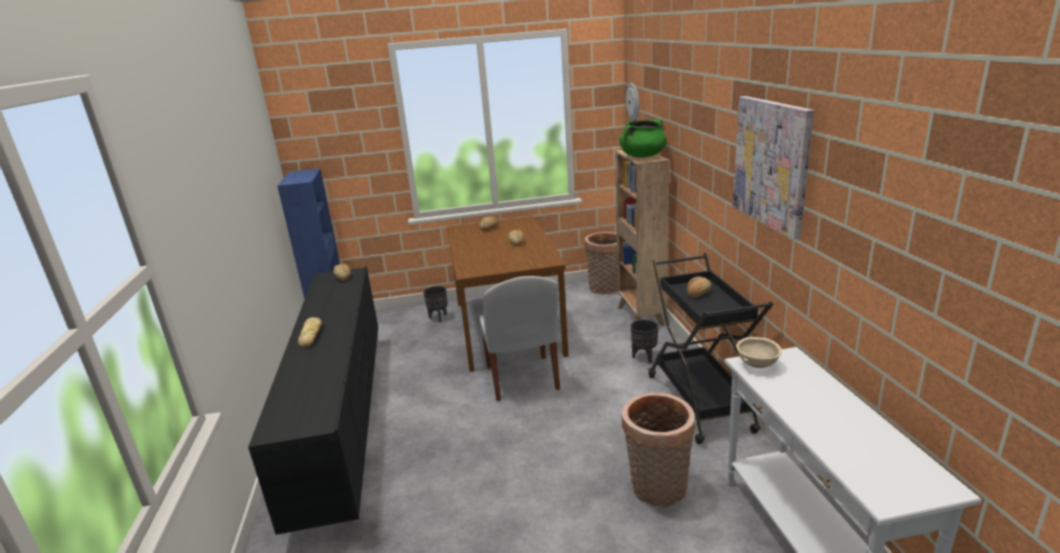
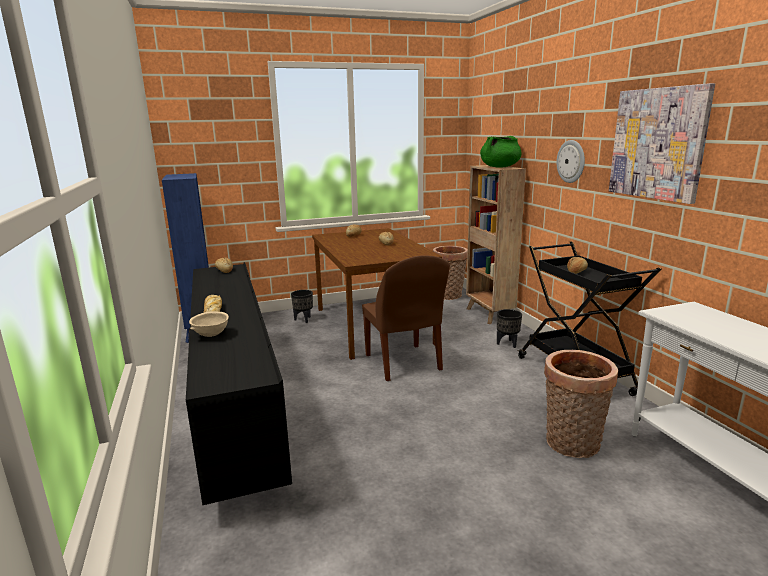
camera: 10 degrees left, 5 degrees down
(522, 379) = (403, 363): white chair -> brown chair
(633, 102) = (479, 129): wall clock -> wall clock (571, 161)
(757, 365) = (672, 313): beige bowl -> beige bowl (211, 335)

